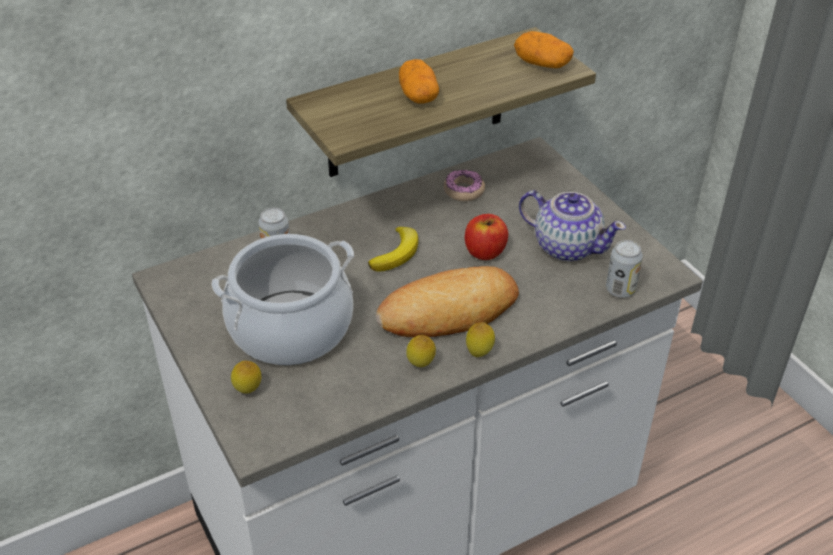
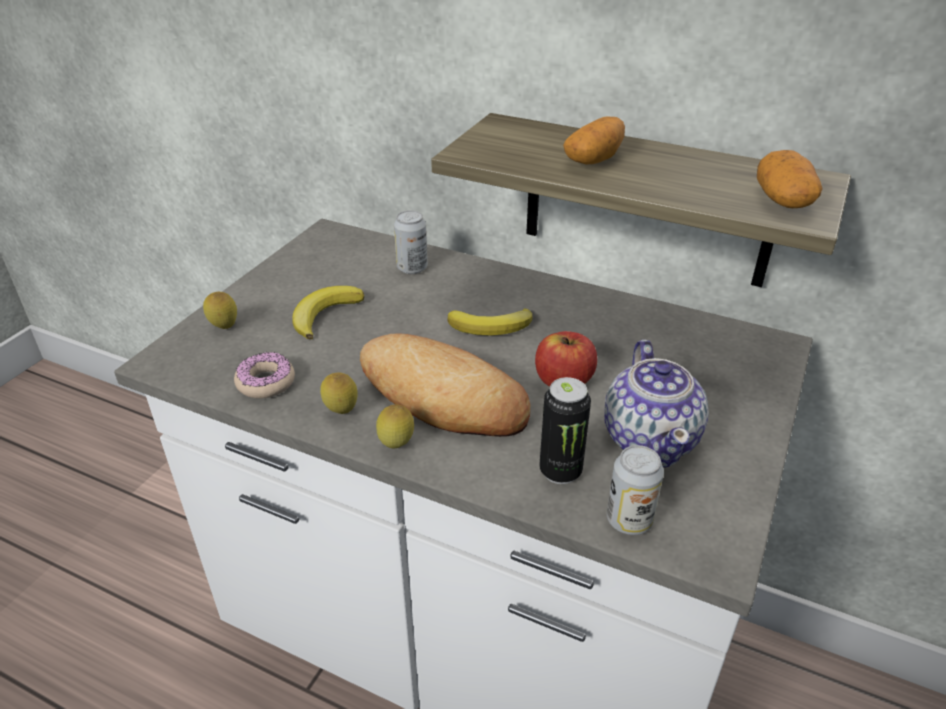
camera: 55 degrees right, 5 degrees down
(291, 328) = (325, 314): cooking pot -> banana
(464, 190) = (642, 326): donut -> donut (266, 382)
(562, 295) = (560, 471): none -> can

